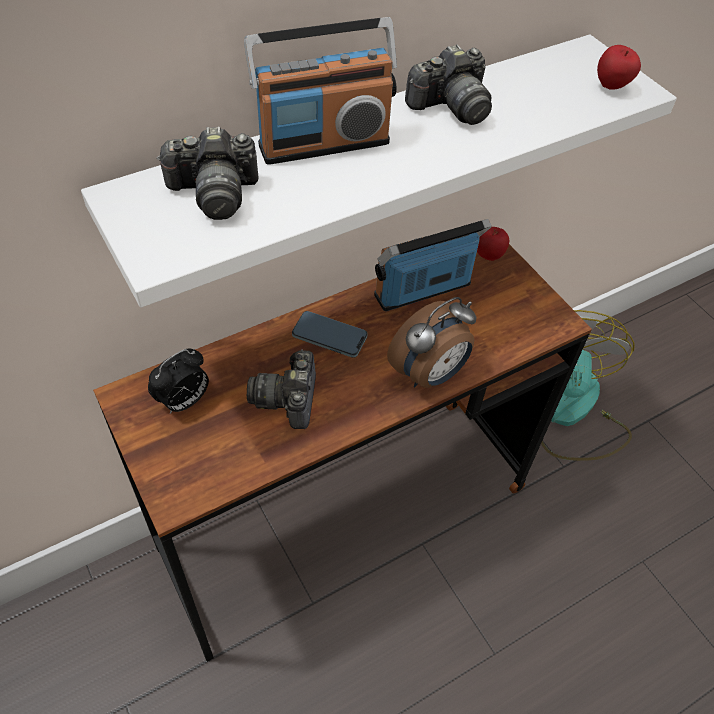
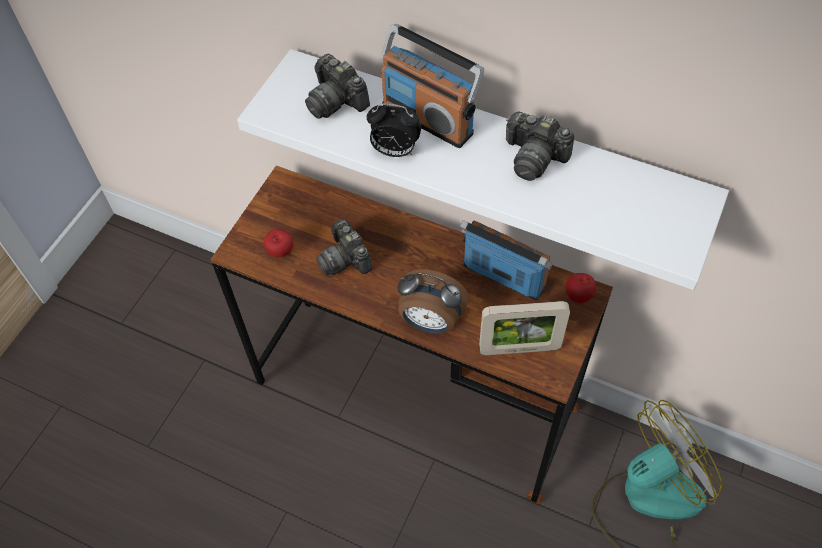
camera: 60 degrees right, 5 degrees up
(184, 401) = (301, 210): alarm clock -> alarm clock (394, 151)
(288, 399) = (345, 259): camera -> camera turned 90 degrees counterclockwise
(329, 336) = (413, 249): phone -> none
(512, 327) = (519, 348): none -> picture frame
(611, 87) = (663, 234): apple -> apple (280, 253)

